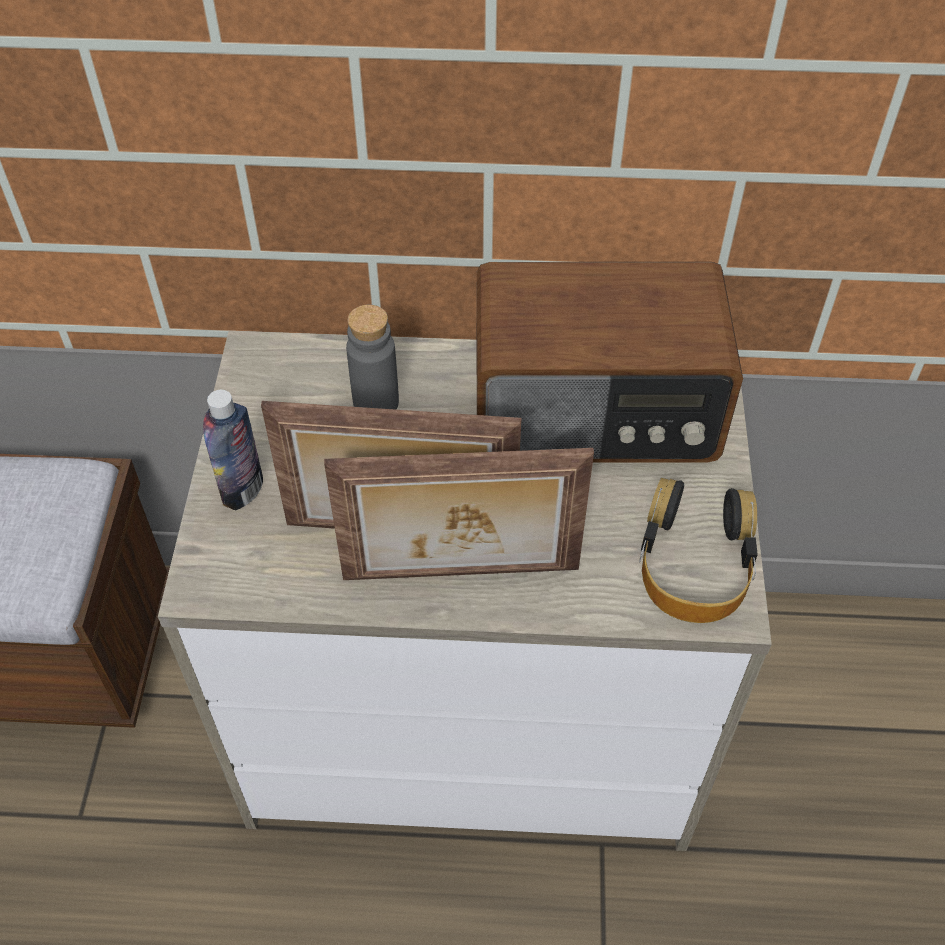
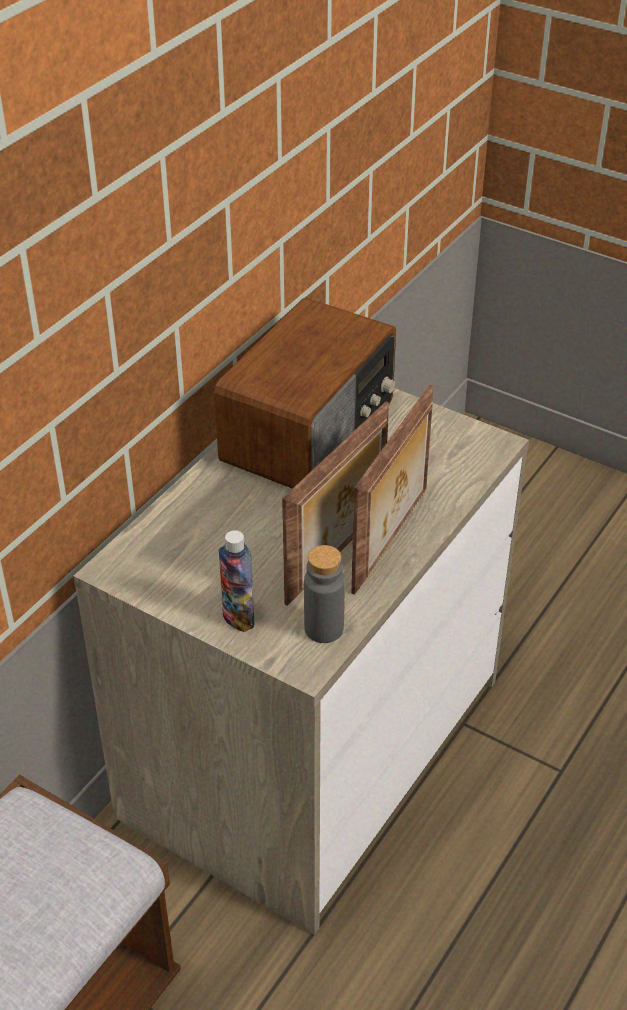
camera: 60 degrees left, 10 degrees down
(376, 402) = (216, 525): grey bottle -> grey bottle (324, 628)
(695, 562) = (455, 442): headphones -> none

